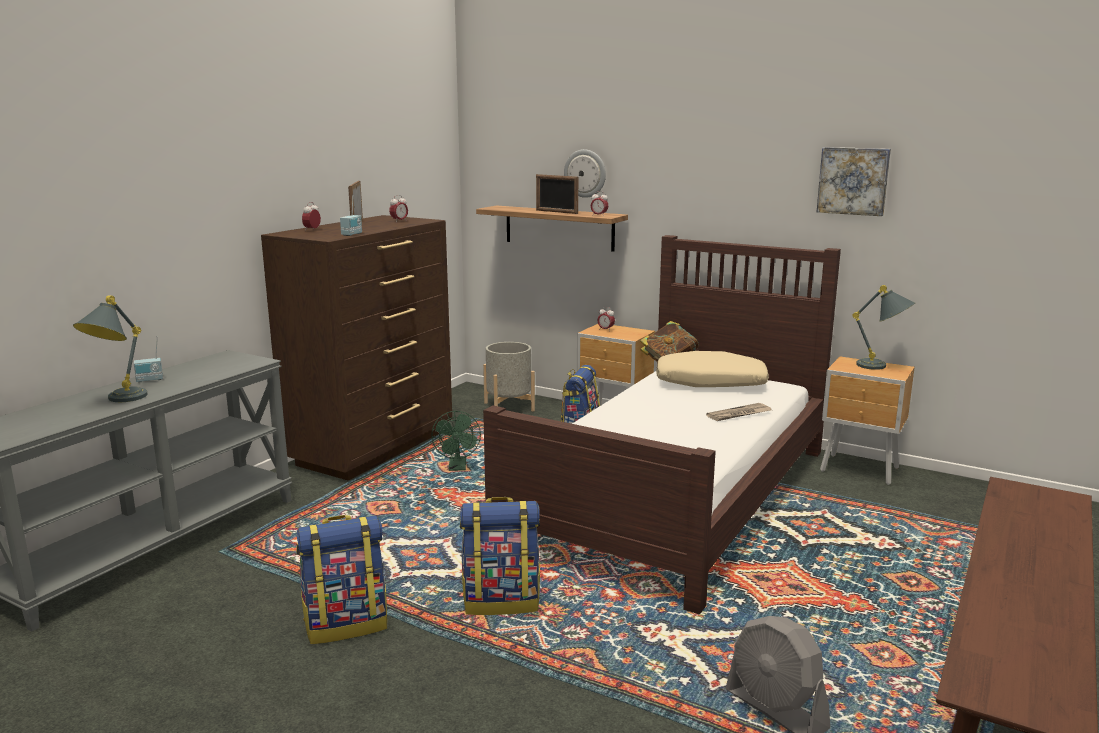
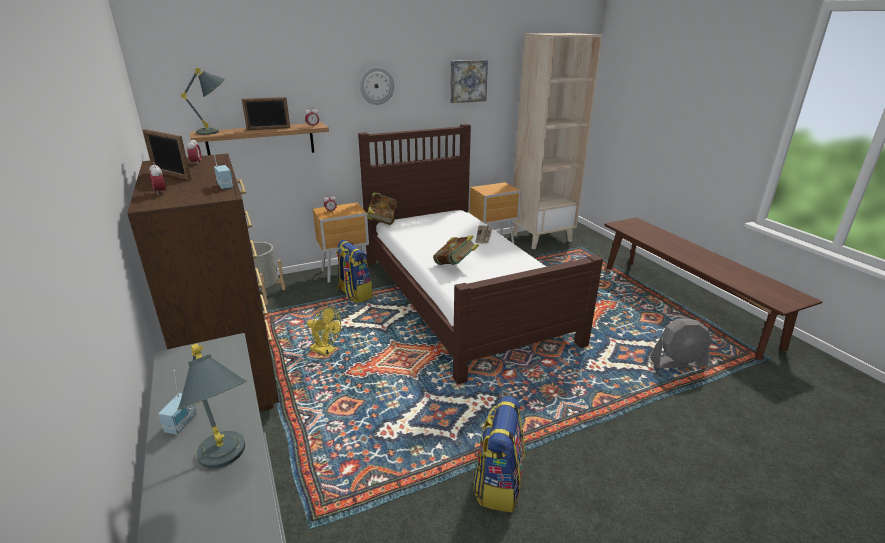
camera: 55 degrees left, 10 degrees up
(458, 468) = (326, 351): green fan -> yellow fan
(502, 601) = (524, 403): backpack -> none
(585, 173) = (279, 93): wall clock -> wall clock (376, 85)
(621, 422) = (455, 265): none -> book
(710, 383) = (430, 224): beige pillow -> none
(882, 367) = (497, 186): grey table lamp -> grey table lamp (216, 132)
(970, 495) = (541, 238): none -> beige bookcase

